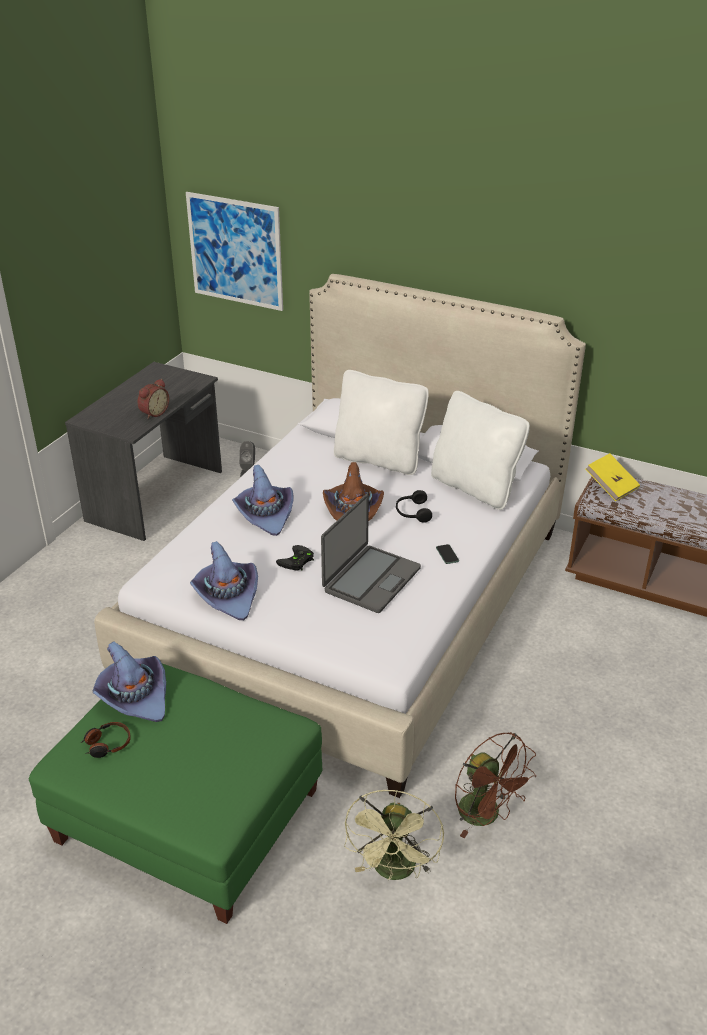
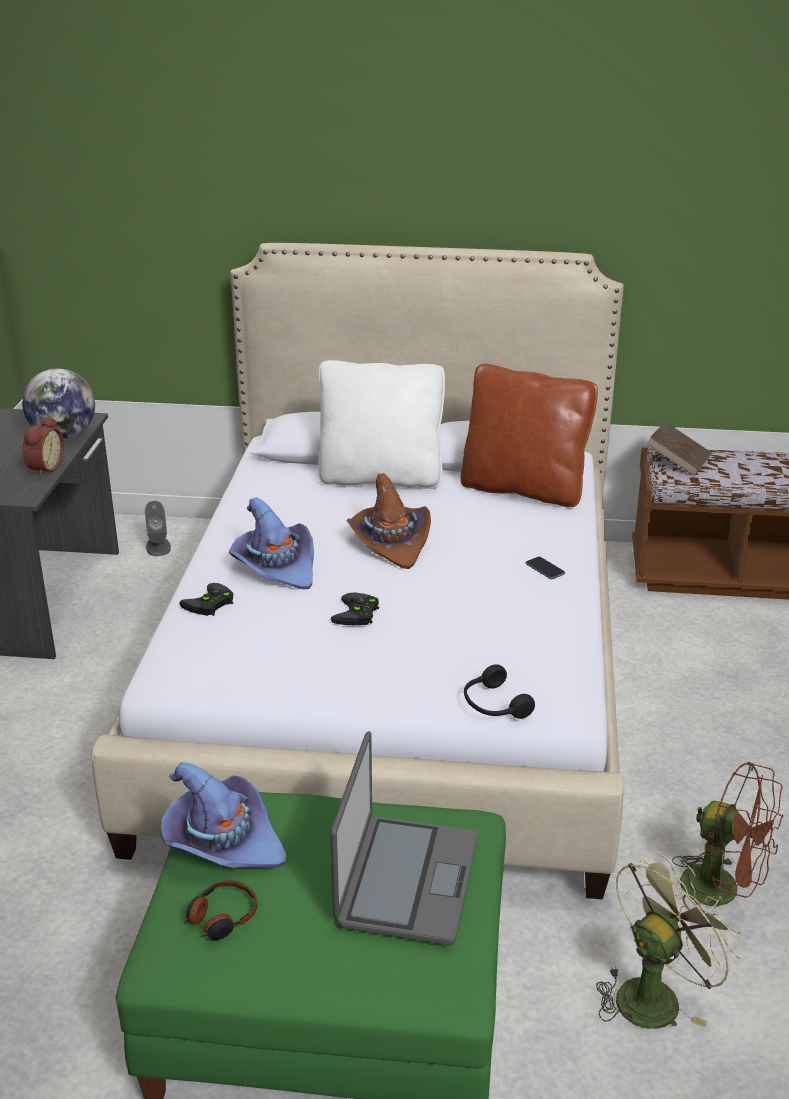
camera: 20 degrees left, 5 degrees down
(179, 390) = (63, 436): none -> globe
(208, 533) = (209, 604): none -> black game controller
(227, 595) = (289, 674): purple hat -> none
(235, 251) = (106, 235): picture -> none
(371, 579) = (469, 616): laptop -> laptop (406, 880)
(395, 871) = (655, 994): green fan -> green fan turned 120 degrees counterclockwise
(412, 512) = (467, 530): black headphones -> black headphones (493, 705)
(475, 488) = (523, 489): white pillow -> brown pillow
(611, 487) = (677, 462): yellow book -> brown book

